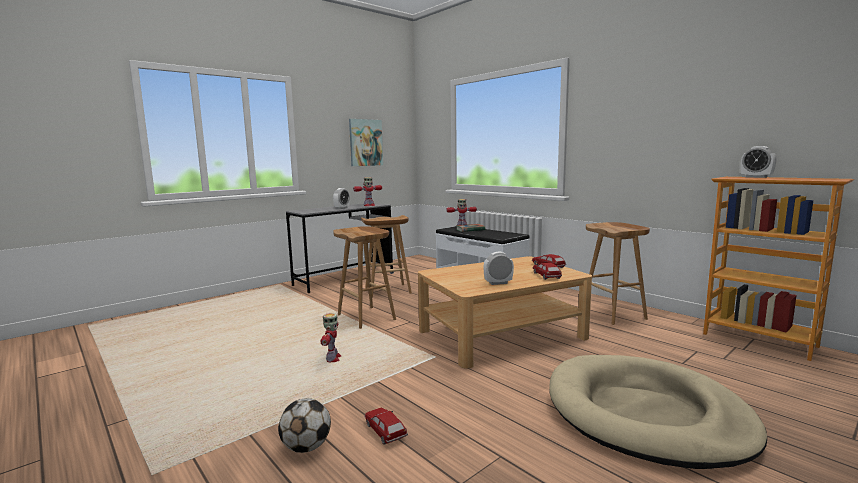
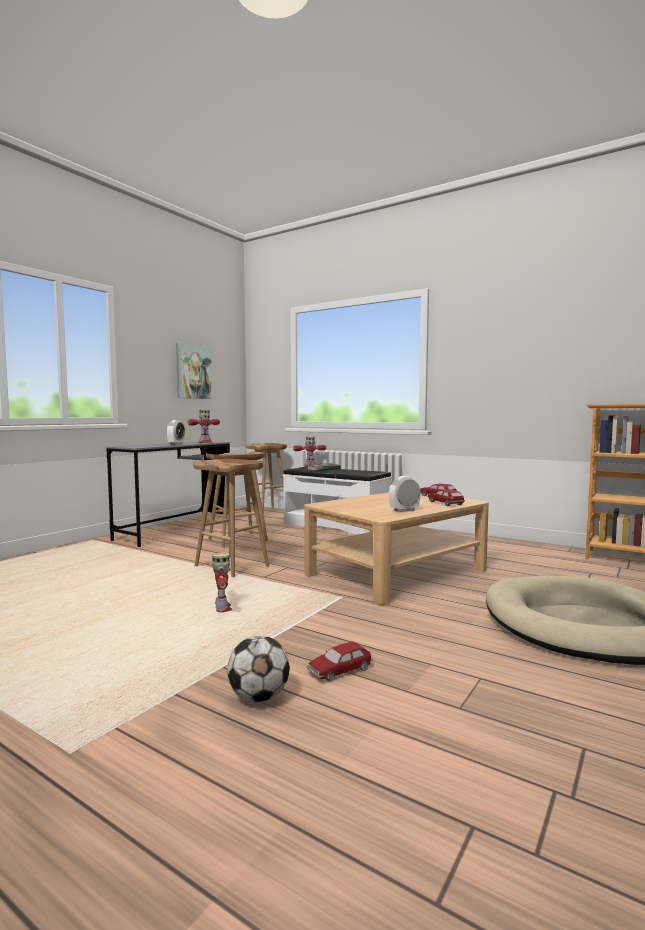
camera: 15 degrees left, 5 degrees down
(385, 431) = (339, 670): toy car -> toy car turned 75 degrees counterclockwise
(614, 314) = (493, 547): brown stool -> brown stool (268, 512)
(756, 177) = (621, 404): alarm clock -> none

